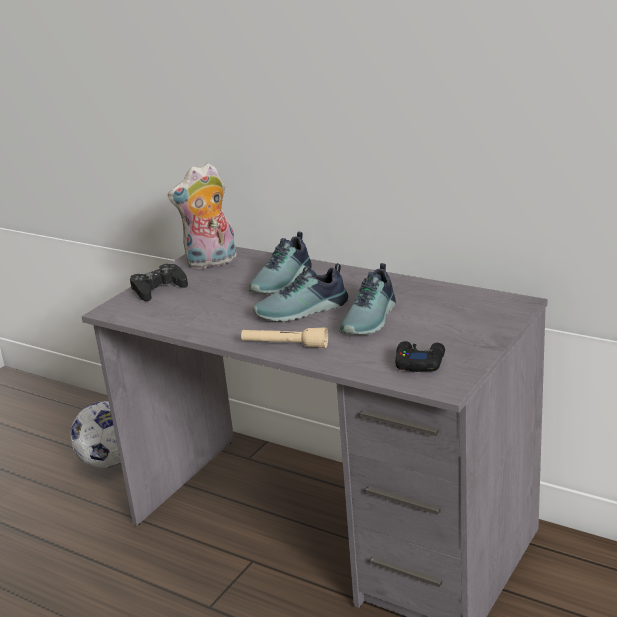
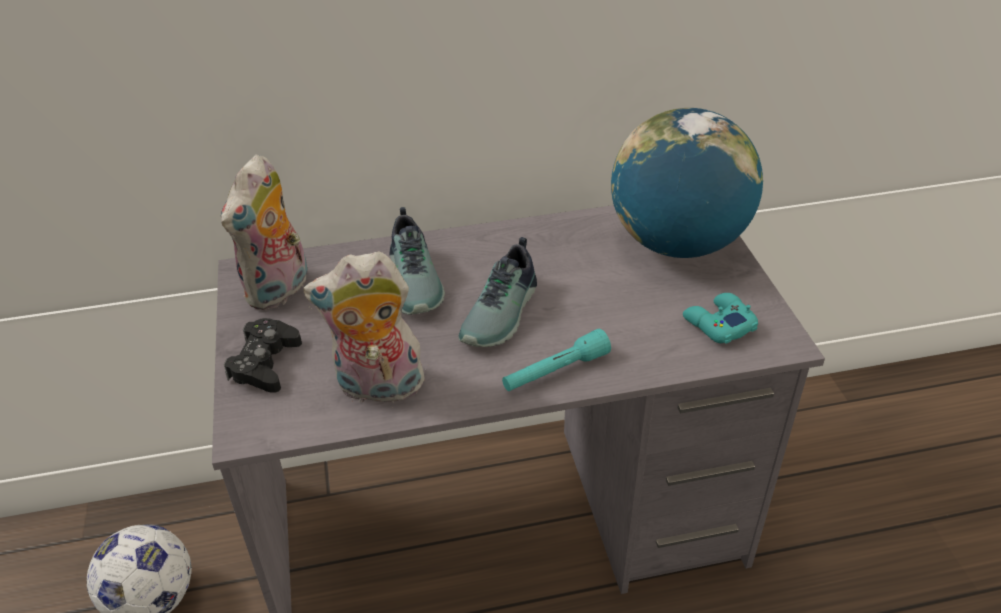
camera: 45 degrees left, 15 degrees up
(189, 317) = (378, 388): none -> plush toy
(284, 345) = (555, 372): beige flashlight -> turquoise flashlight
(372, 319) = (592, 290): shoe -> none
(419, 362) = (718, 324): black game controller -> turquoise game controller
(469, 316) = (677, 243): none -> globe

